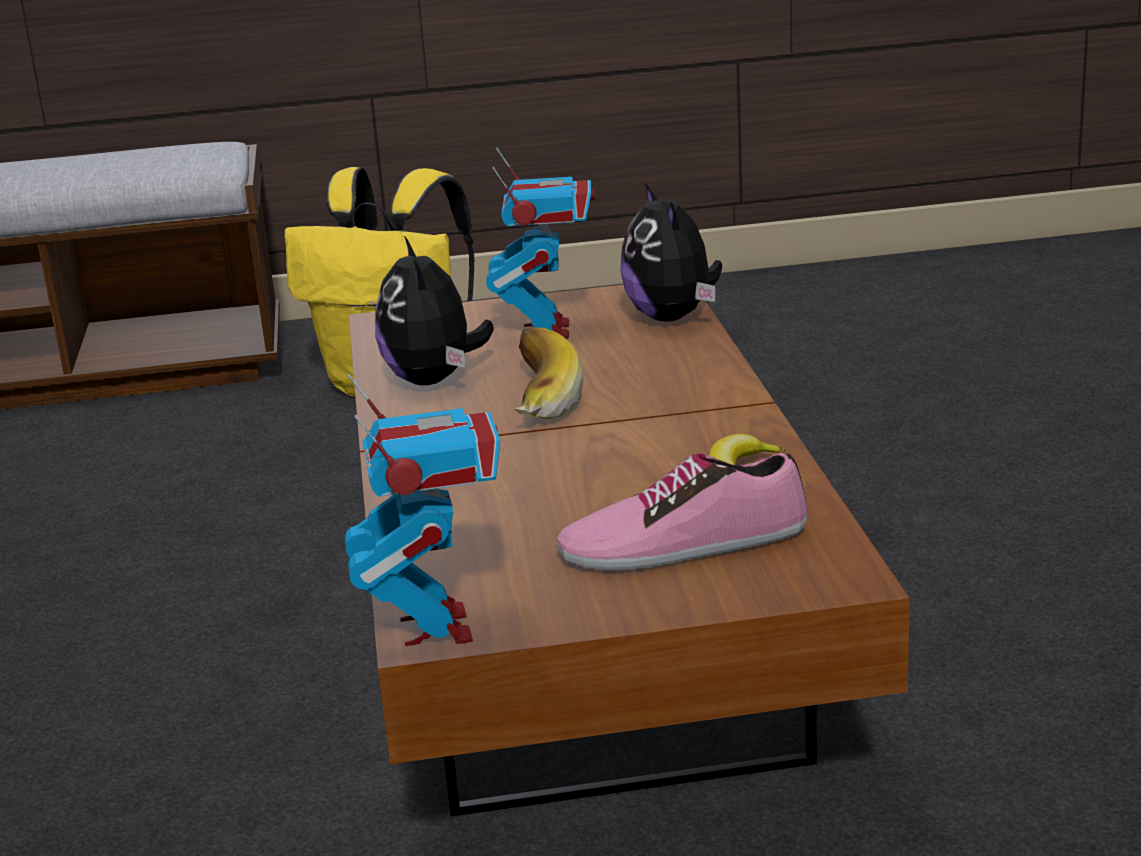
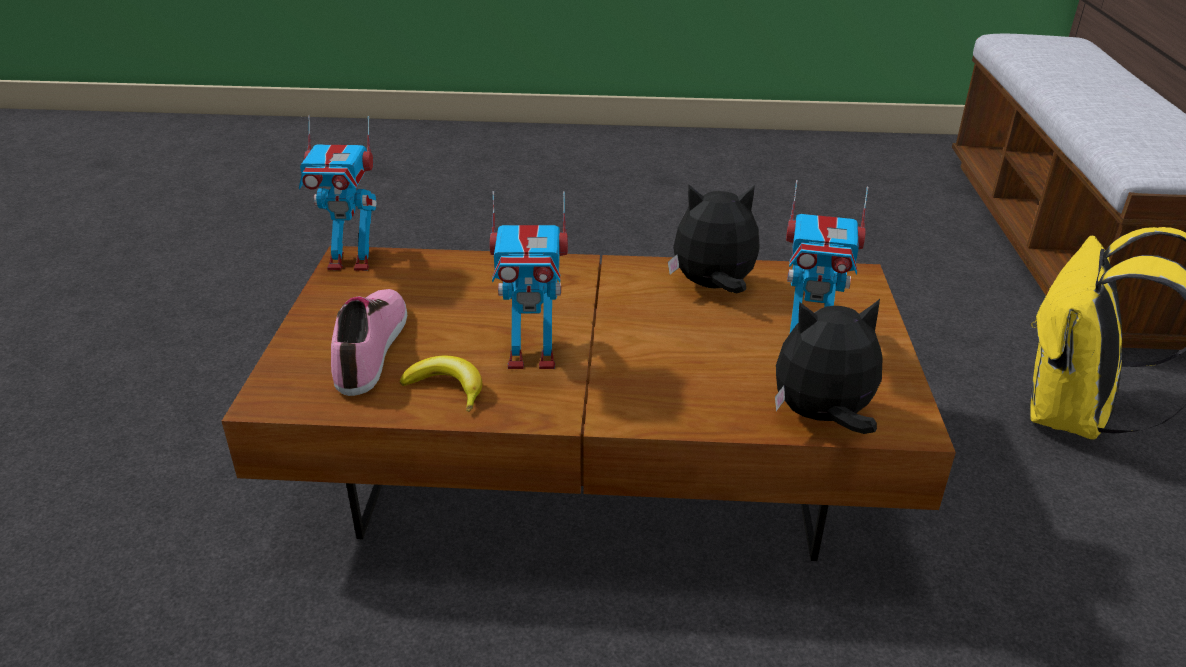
camera: 100 degrees right, 10 degrees up
(532, 400) = (651, 321): banana -> none
(646, 446) = (532, 357): none -> toy robot

